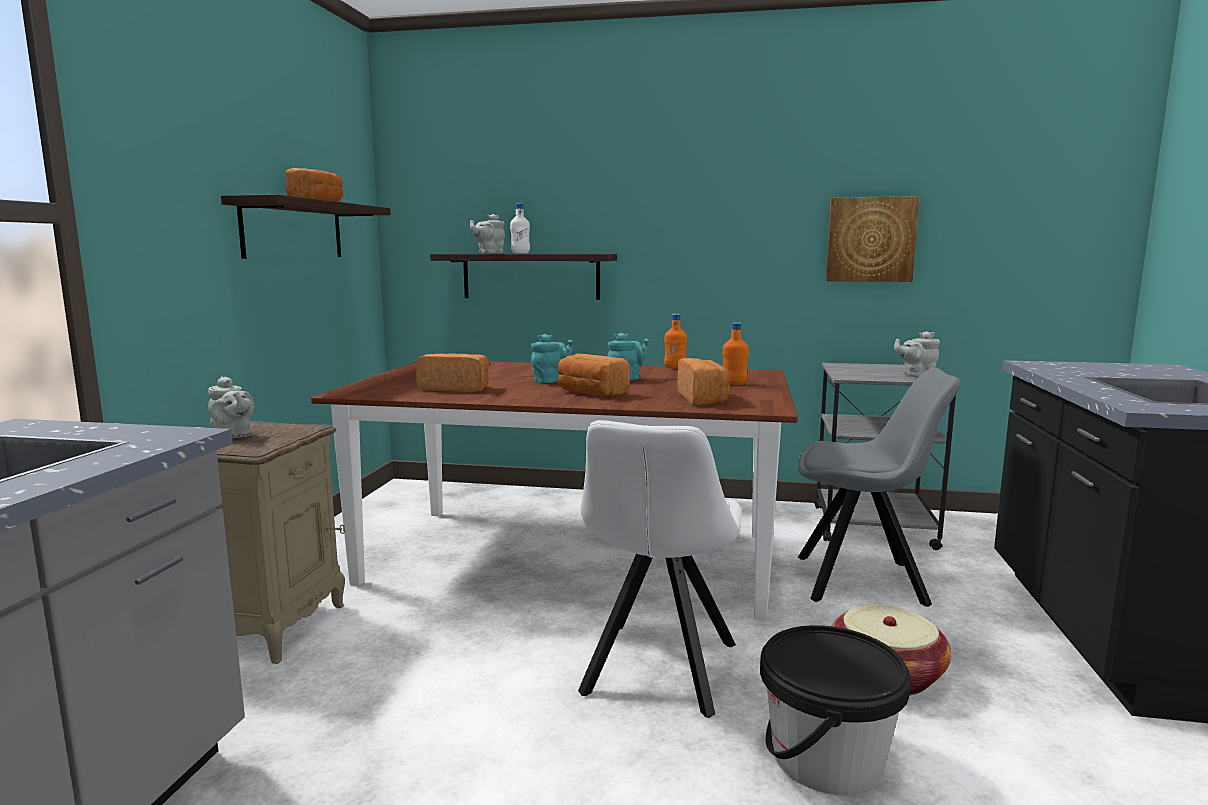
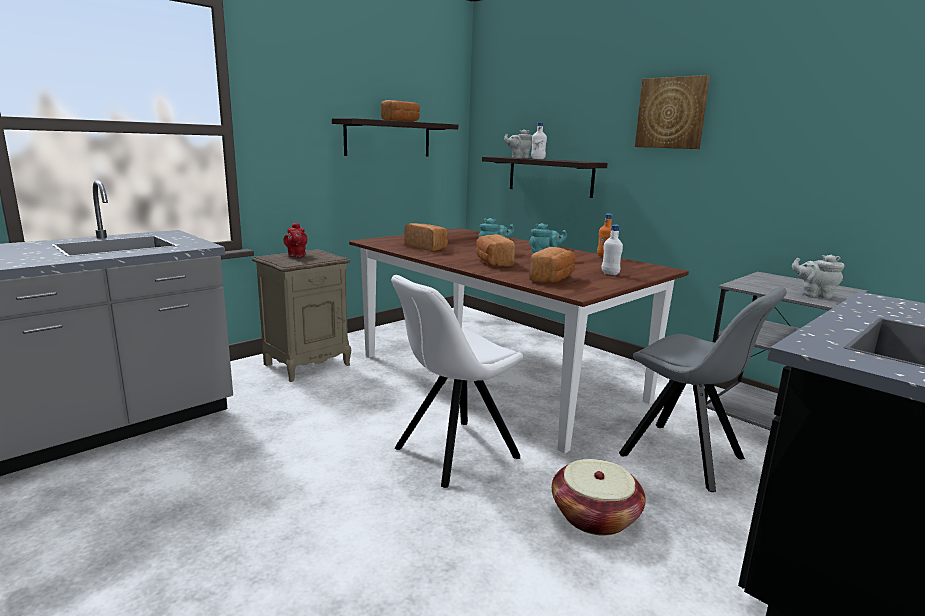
camera: 35 degrees right, 5 degrees up
(233, 435) = (296, 255): grey teapot -> red teapot
(734, 384) = (610, 273): orange bottle -> white bottle
(826, 758) = (476, 537): black bucket -> none
(870, 239) = (824, 161): picture -> picture (671, 113)

